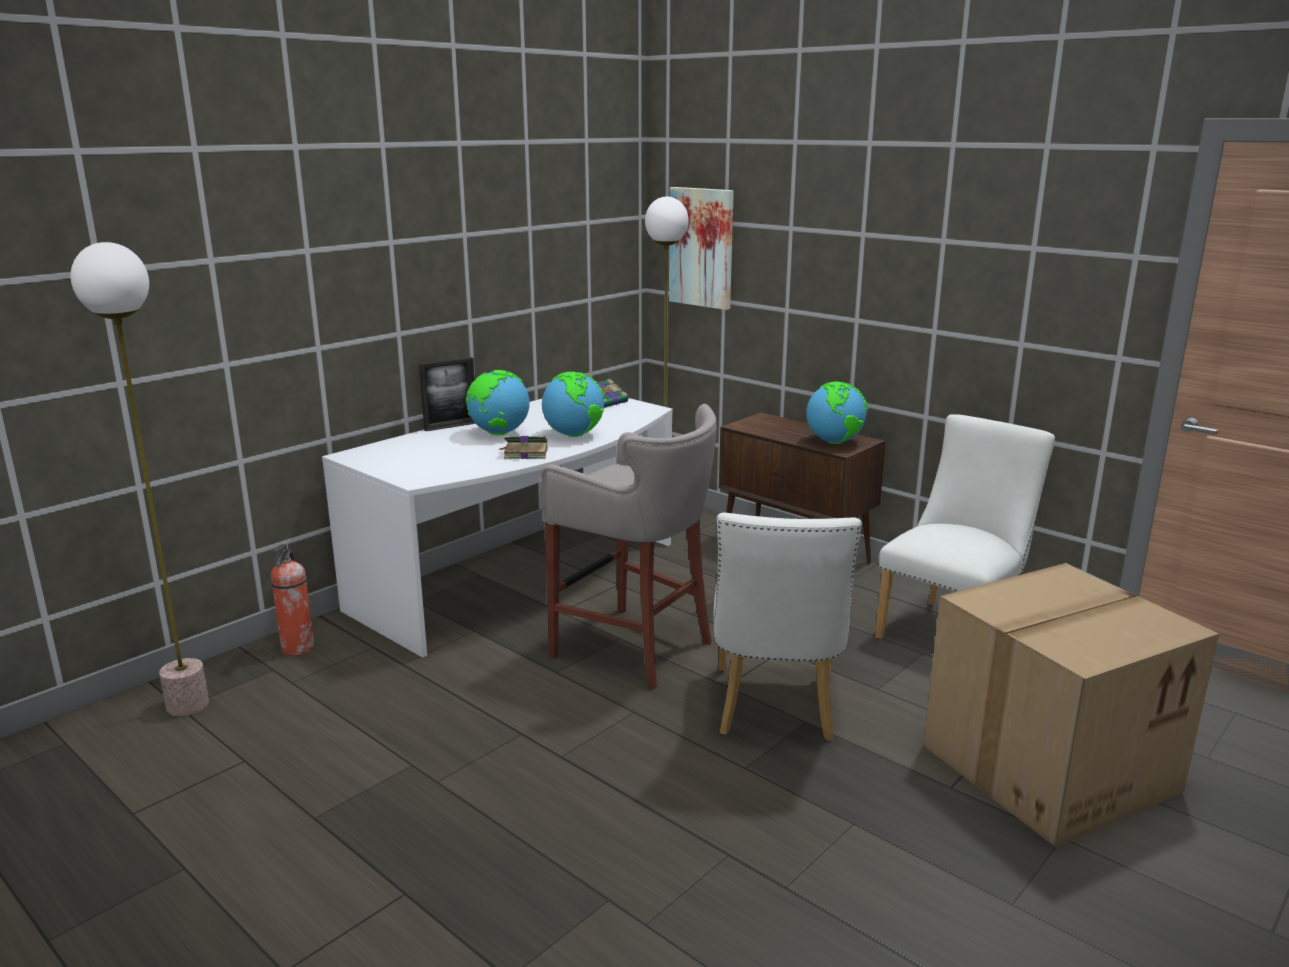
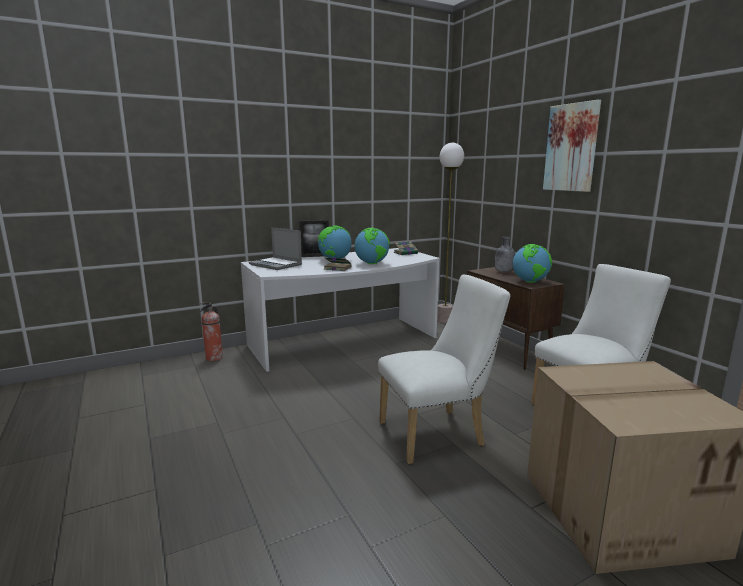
camera: 20 degrees right, 5 degrees down
(187, 705) = (145, 374): floor lamp -> none
(403, 456) = (276, 265): none -> laptop
(636, 649) = (379, 386): grey stool -> none
(702, 247) = (472, 172): picture -> picture (571, 147)
(774, 710) = (438, 433): white chair -> white chair turned 135 degrees counterclockwise
(779, 424) = (503, 272): none -> grey bottle

